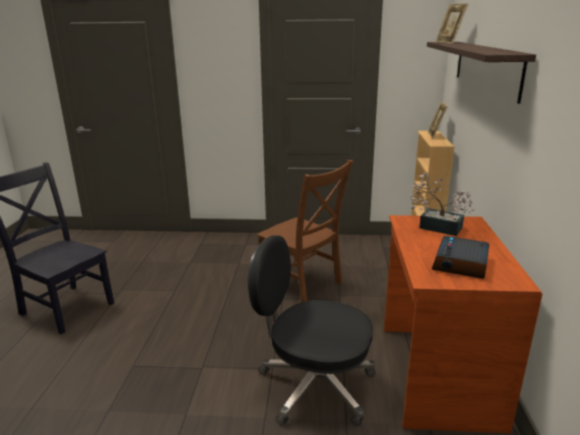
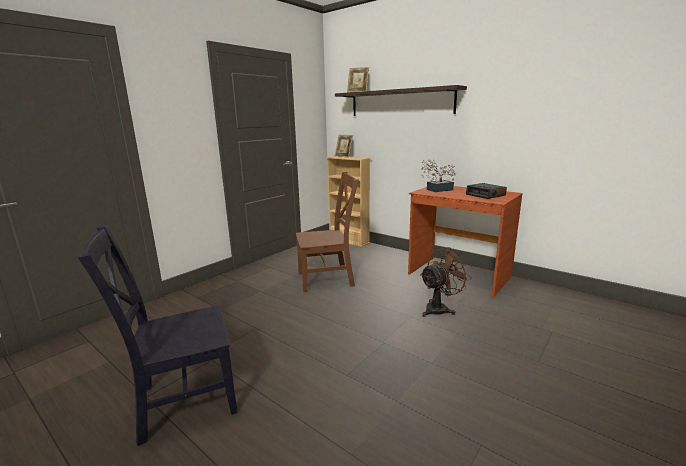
camera: 55 degrees left, 5 degrees down
(314, 385) = (440, 309): black office chair -> brown fan

